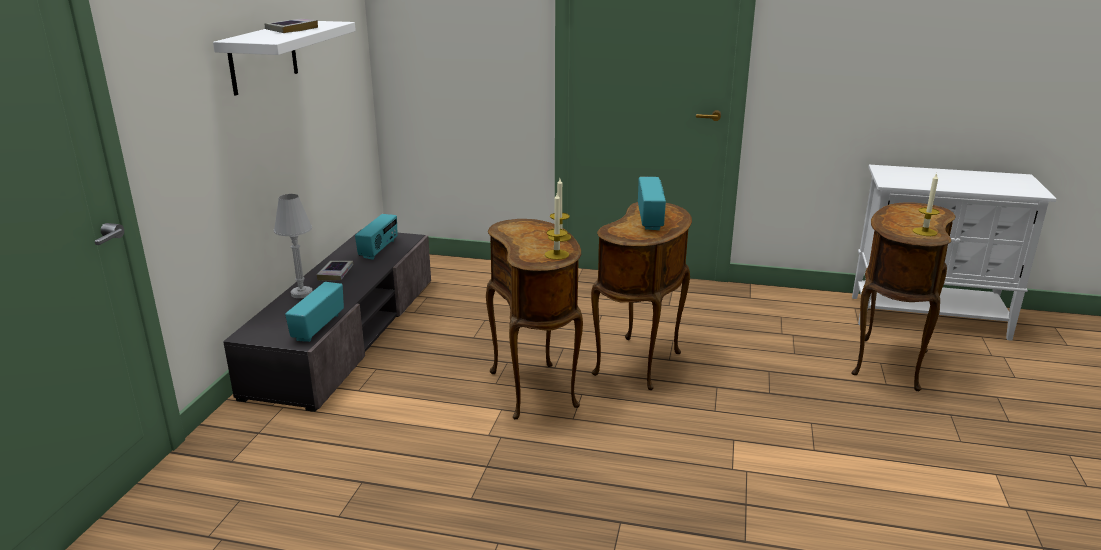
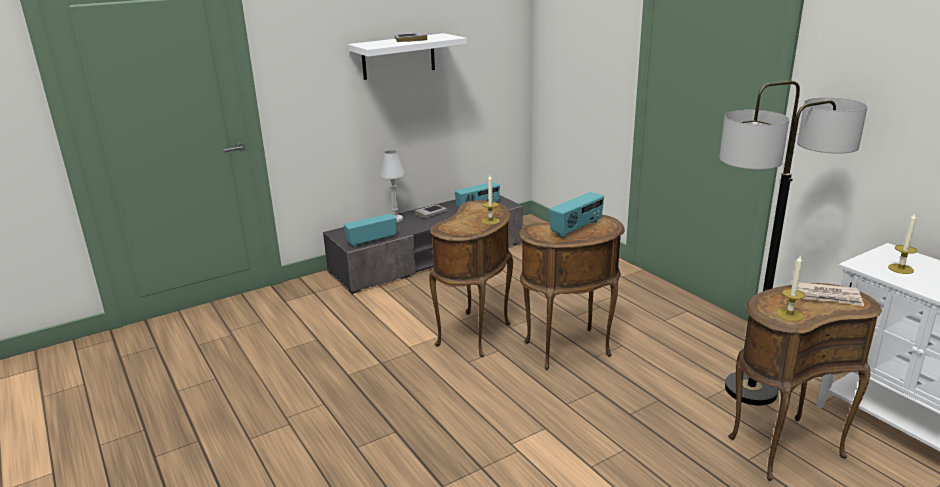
camera: 45 degrees right, 0 degrees up
(556, 254) = (463, 231): candle -> candle (900, 269)
(808, 333) = (751, 390): none -> floor lamp
(913, 212) = (828, 296): none -> newspaper

